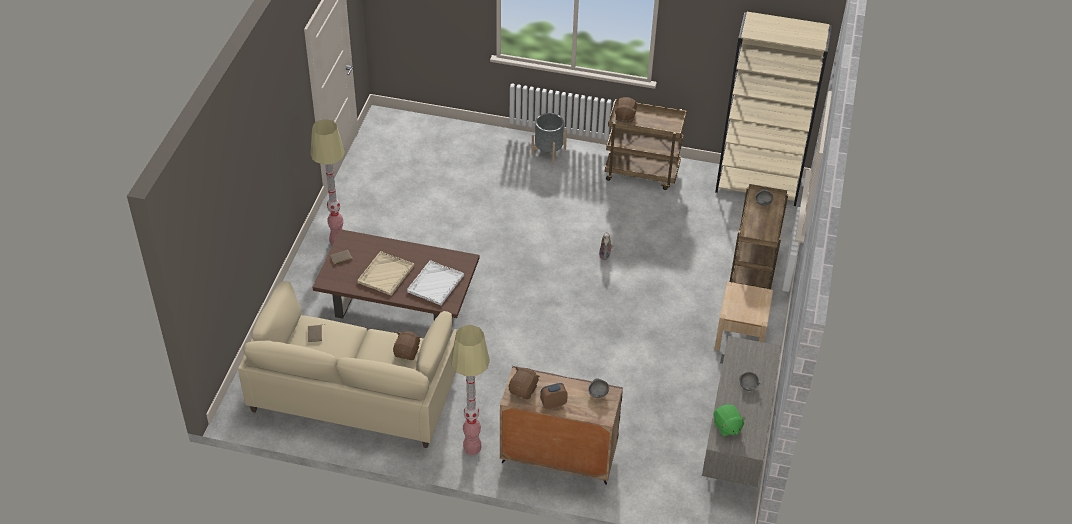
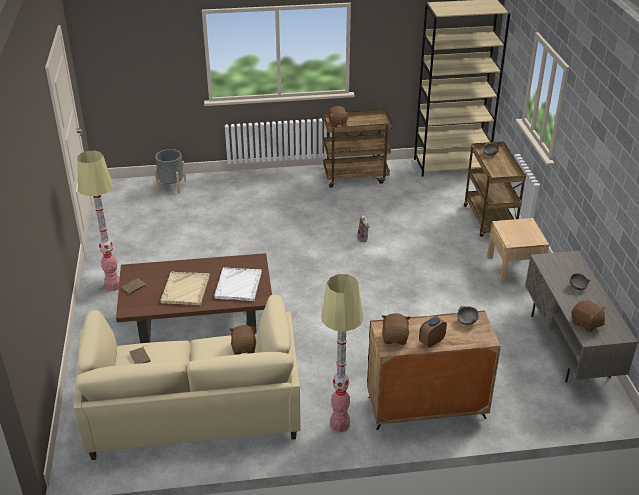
camera: 20 degrees left, 10 degrees down
(548, 151) = (269, 179): grey planter -> grey planter (171, 186)
(727, 427) = (586, 323): green plush toy -> brown plush toy

